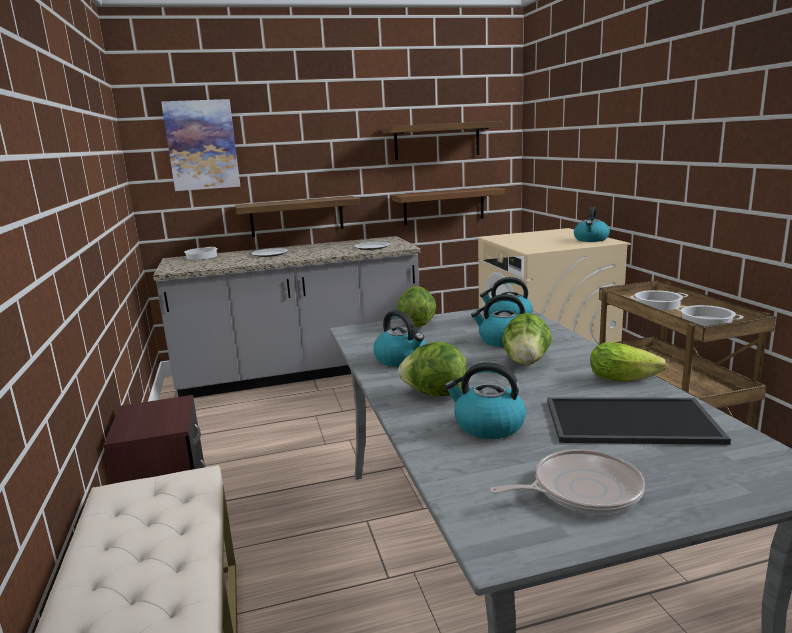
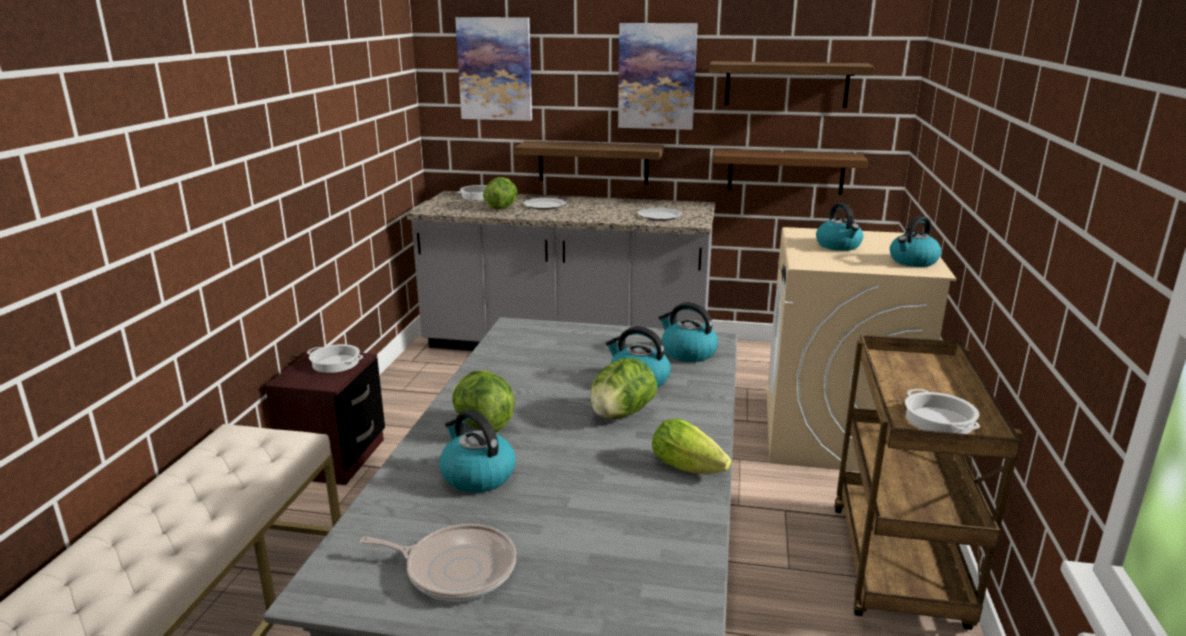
camera: 25 degrees right, 5 degrees up
(341, 142) = (657, 76): none -> picture
(401, 359) = (509, 375): kettle -> kettle (839, 246)
(416, 324) = (584, 334): lettuce -> lettuce (502, 208)
(629, 422) = (608, 518): tray -> none
(657, 305) = (916, 378): cooking pot -> cooking pot (335, 363)

